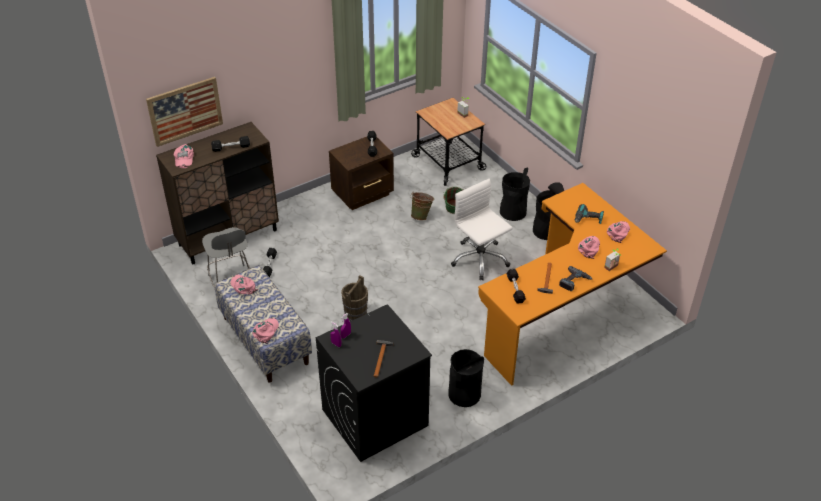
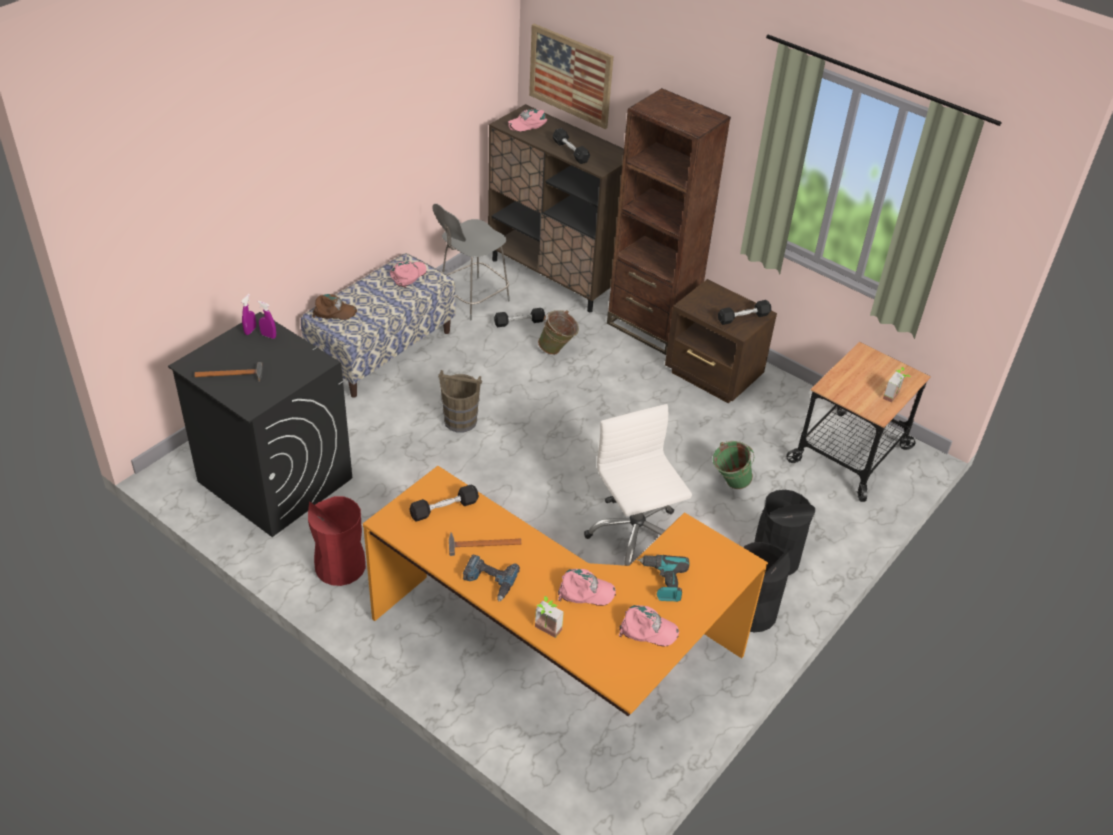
camera: 70 degrees right, 0 degrees up
(266, 331) = (334, 311): pink cap -> brown cap
(305, 207) = (651, 327): none -> brown bookcase
(421, 216) = (700, 448): green bucket -> green bucket (557, 350)
(464, 394) = (340, 566): black trash can -> red trash can
(479, 259) = (634, 534): white office chair -> white office chair turned 60 degrees counterclockwise

